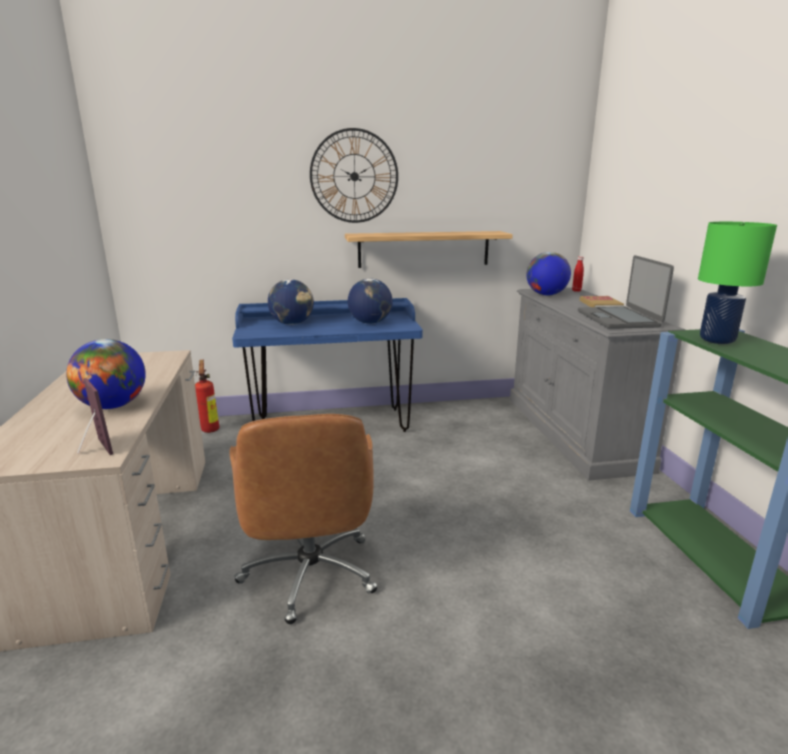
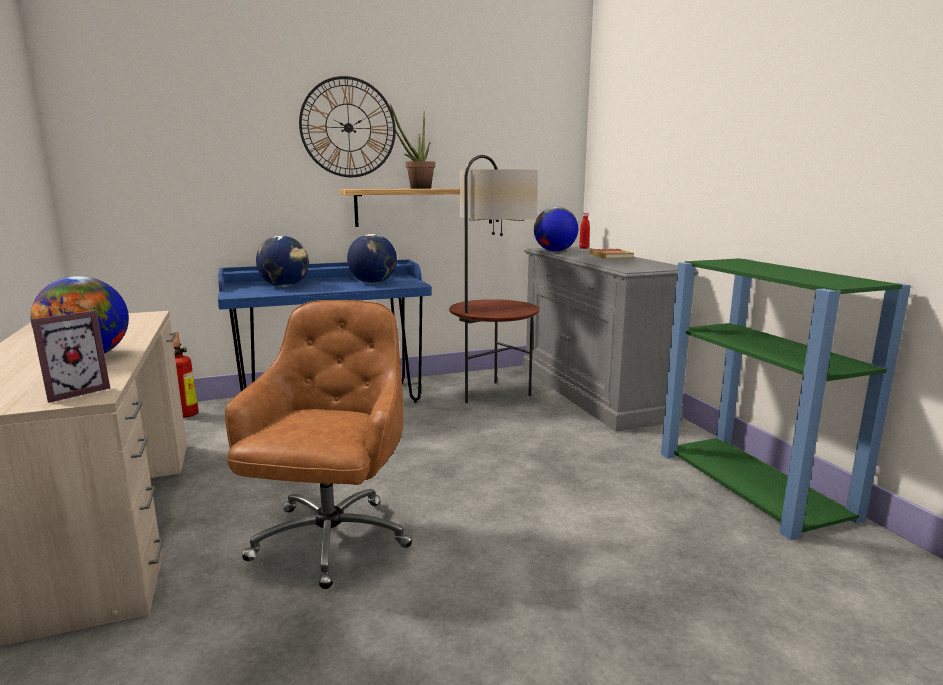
camera: 10 degrees left, 5 degrees down
(92, 450) = (75, 391): picture frame -> picture frame turned 90 degrees clockwise
(309, 573) = (332, 539): brown office chair -> brown office chair turned 150 degrees counterclockwise
(415, 233) = (417, 188): none -> potted plant
(476, 428) = (493, 394): none -> floor lamp
(619, 319) = (632, 264): laptop -> none
(716, 342) = (731, 265): green table lamp -> none

